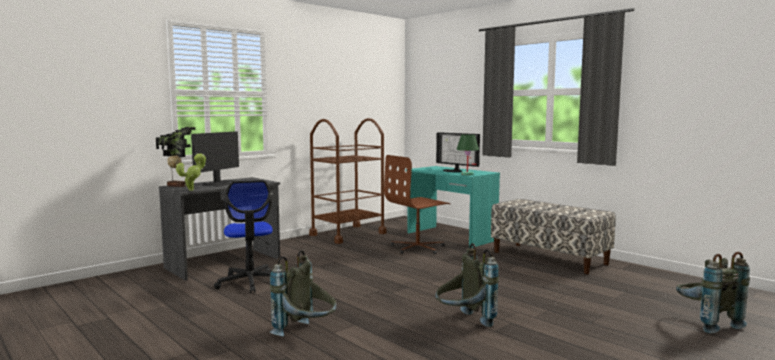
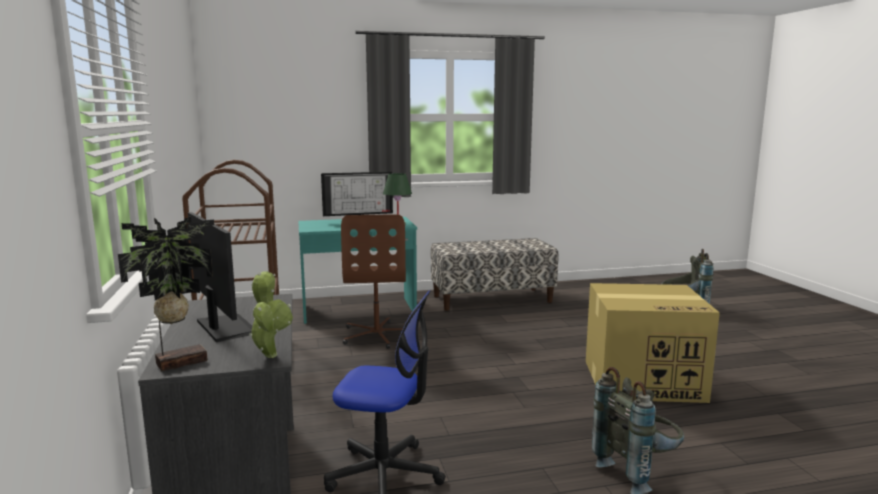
camera: 60 degrees left, 5 degrees up
(464, 322) = (644, 380): grey backpack -> cardboard box

